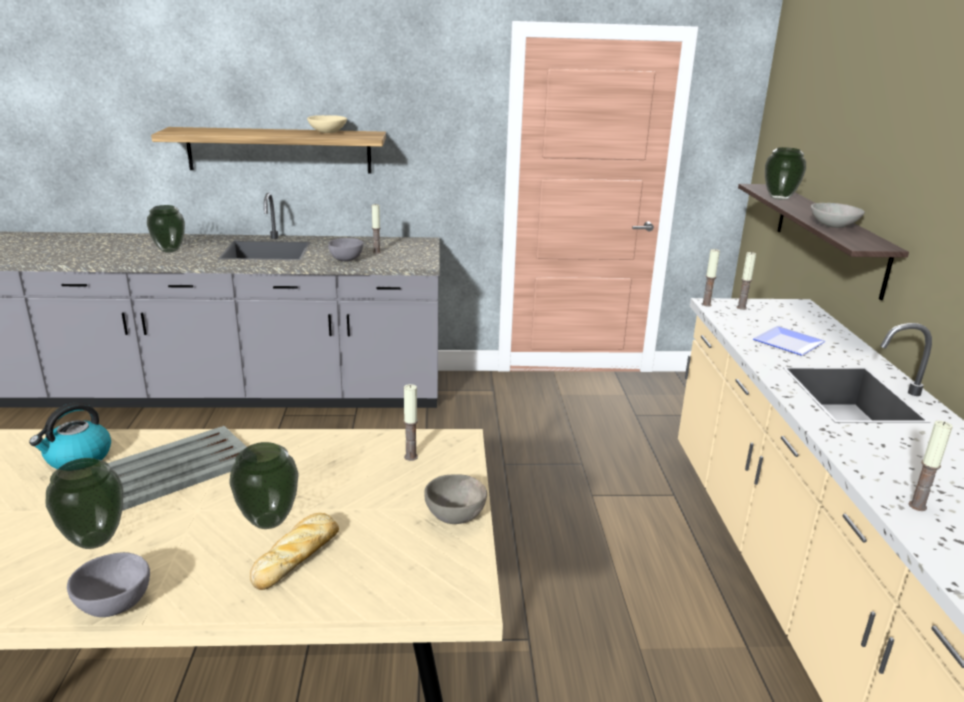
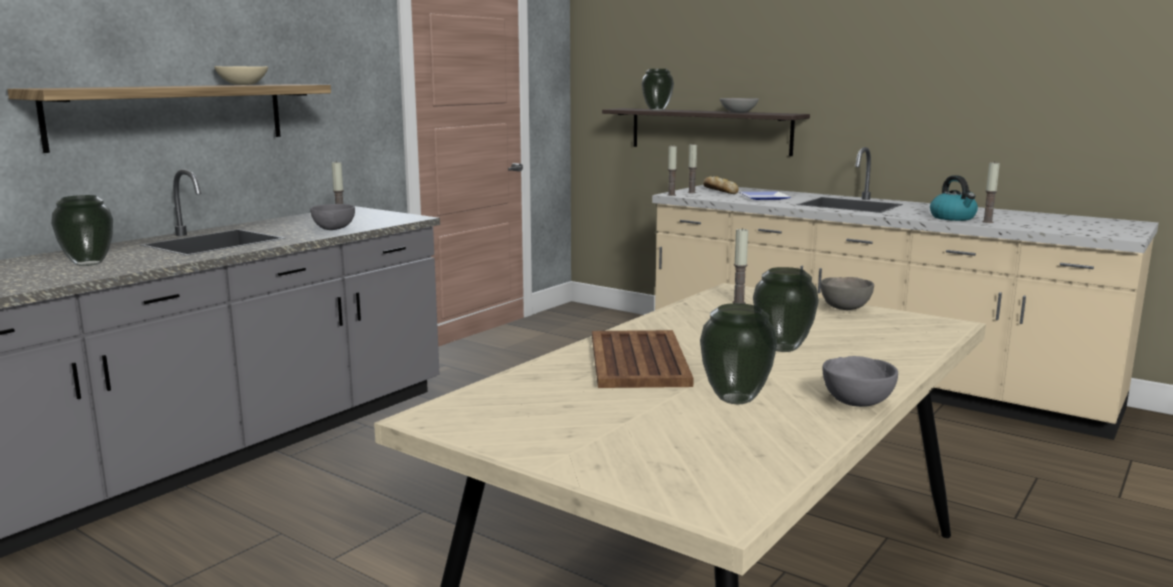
camera: 50 degrees left, 10 degrees down
(78, 458) = (548, 389): kettle -> kettle (953, 218)
(174, 468) = (638, 361): grey tray -> brown tray
(298, 555) = (846, 348): bread -> bread (719, 190)

